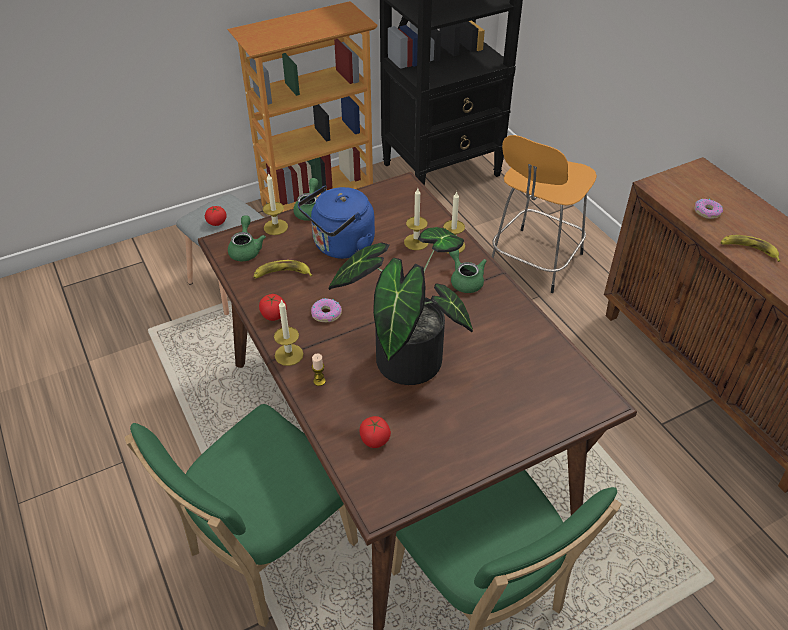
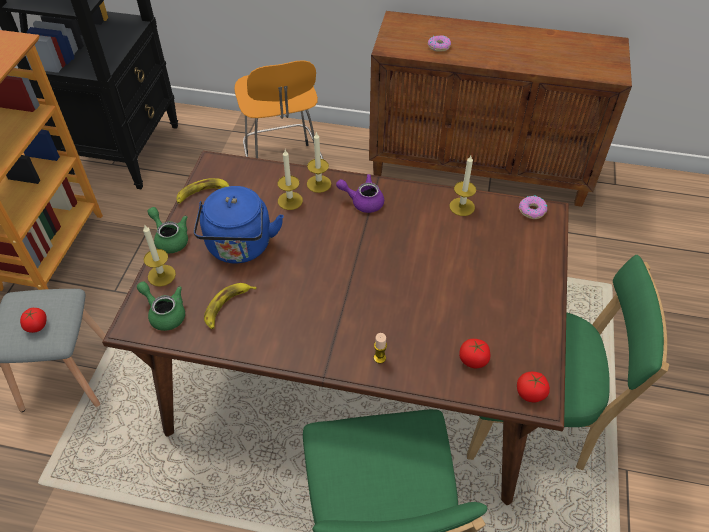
camera: 50 degrees left, 5 degrees up
(273, 315) = (271, 343): tomato -> tomato (530, 393)
(289, 355) = (329, 360): candle -> candle (462, 207)
(326, 314) = (309, 307): donut -> donut (532, 210)
(404, 356) = (405, 287): potted plant -> none
(465, 280) = (363, 201): green teapot -> purple teapot
(748, 250) = (491, 56): banana -> banana (203, 193)

